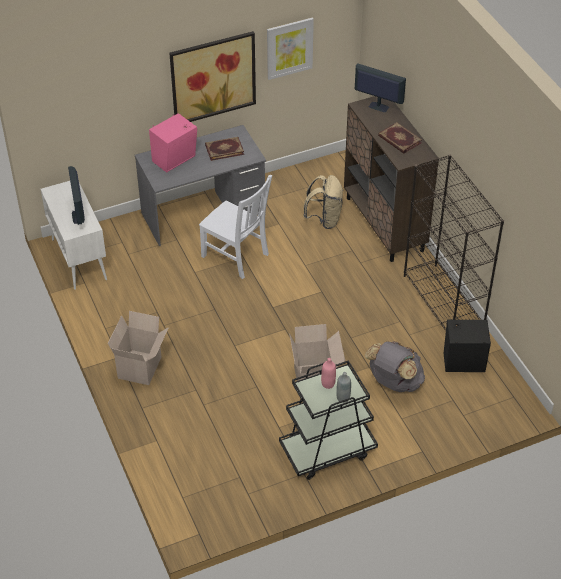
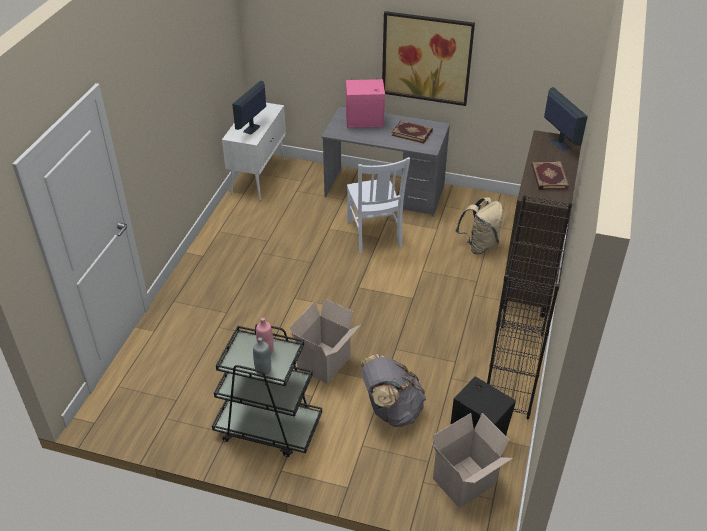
camera: 40 degrees right, 5 degrees down
(141, 368) = (207, 273): cardboard box -> cardboard box (464, 483)
(289, 48) = (512, 59): picture -> none

